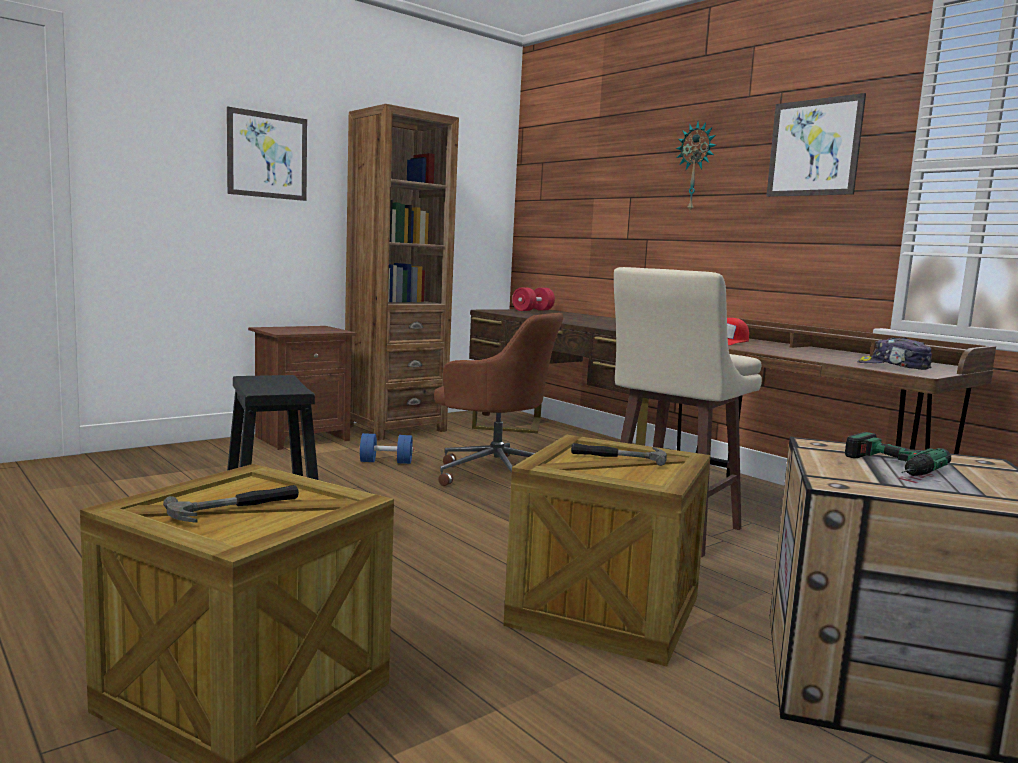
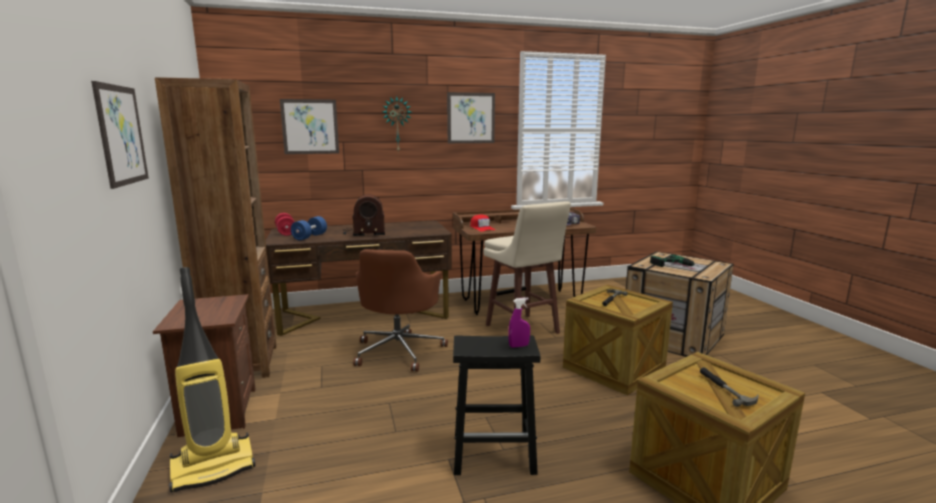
camera: 65 degrees left, 5 degrees up
(214, 453) = (214, 467): none -> vacuum cleaner
(270, 389) = (519, 346): none -> purple spray bottle
(386, 462) = (336, 383): blue dumbbell -> blue dumbbell (310, 237)
(495, 474) = (399, 351): brown office chair -> brown office chair turned 135 degrees clockwise
(582, 320) = (364, 232): none -> radio
(598, 176) = (310, 126): none -> picture

